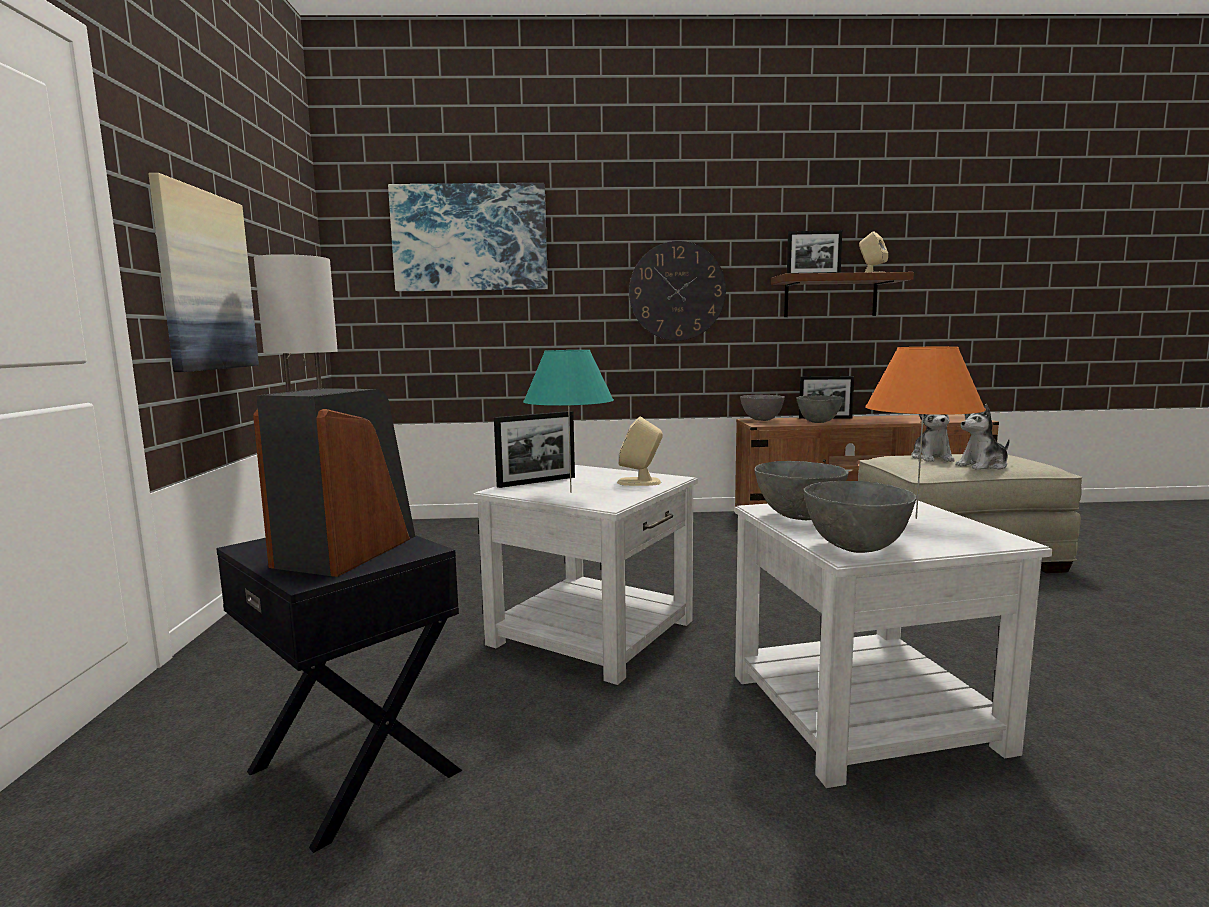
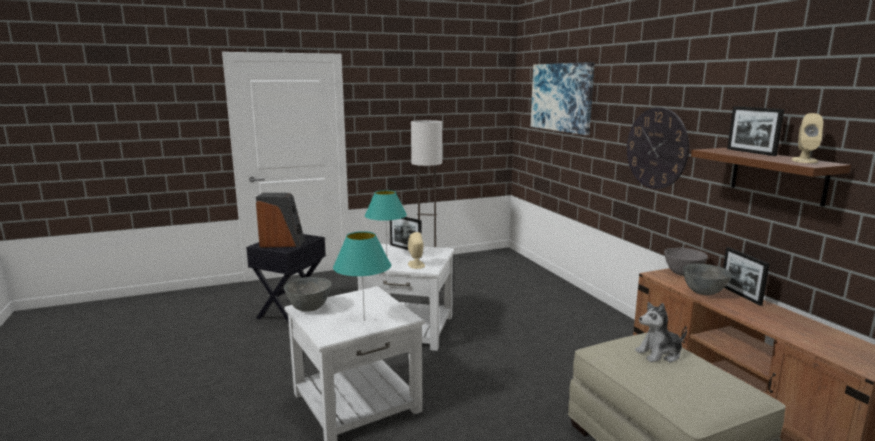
camera: 70 degrees right, 5 degrees up
(205, 281) = (396, 131): picture -> none
(800, 517) = (358, 298): grey bowl -> none
(916, 518) = (364, 321): orange table lamp -> turquoise table lamp
(983, 466) = (646, 375): plush toy -> none

